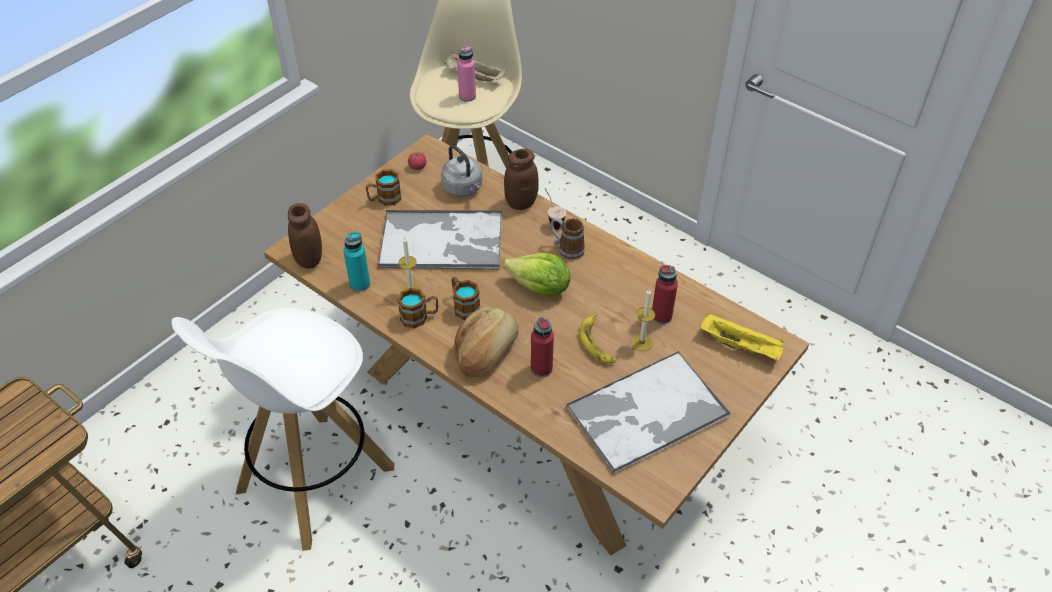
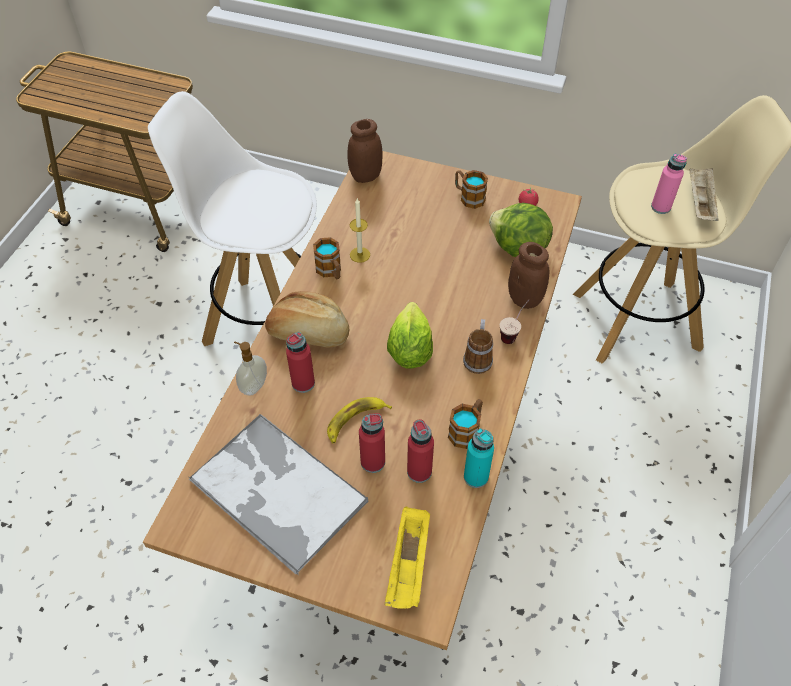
camera: 70 degrees right, 5 degrees up
(360, 284) = (352, 218): turquoise bottle -> turquoise bottle (476, 477)
(443, 241) = (436, 256): tray -> none
(464, 188) = (518, 248): grey kettle -> lettuce
(464, 306) = (359, 298): mug -> mug (467, 430)
(528, 405) = (253, 386): none -> soap dispenser
(641, 342) = (373, 462): candle -> red bottle

